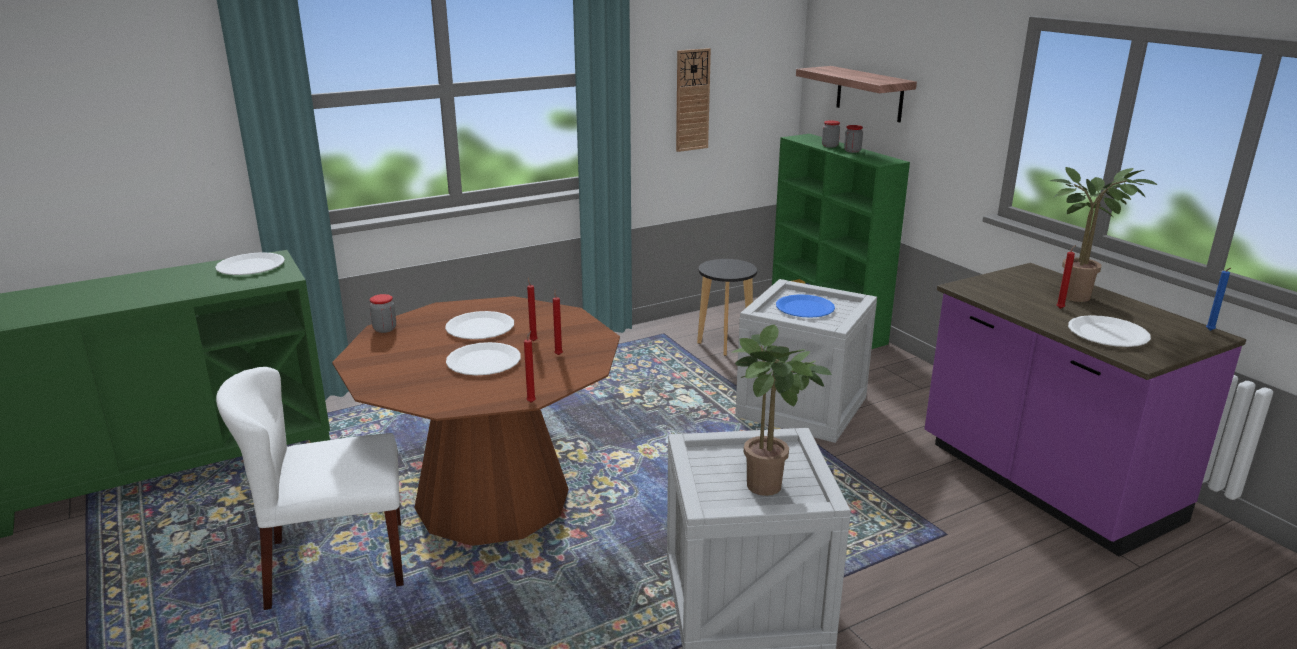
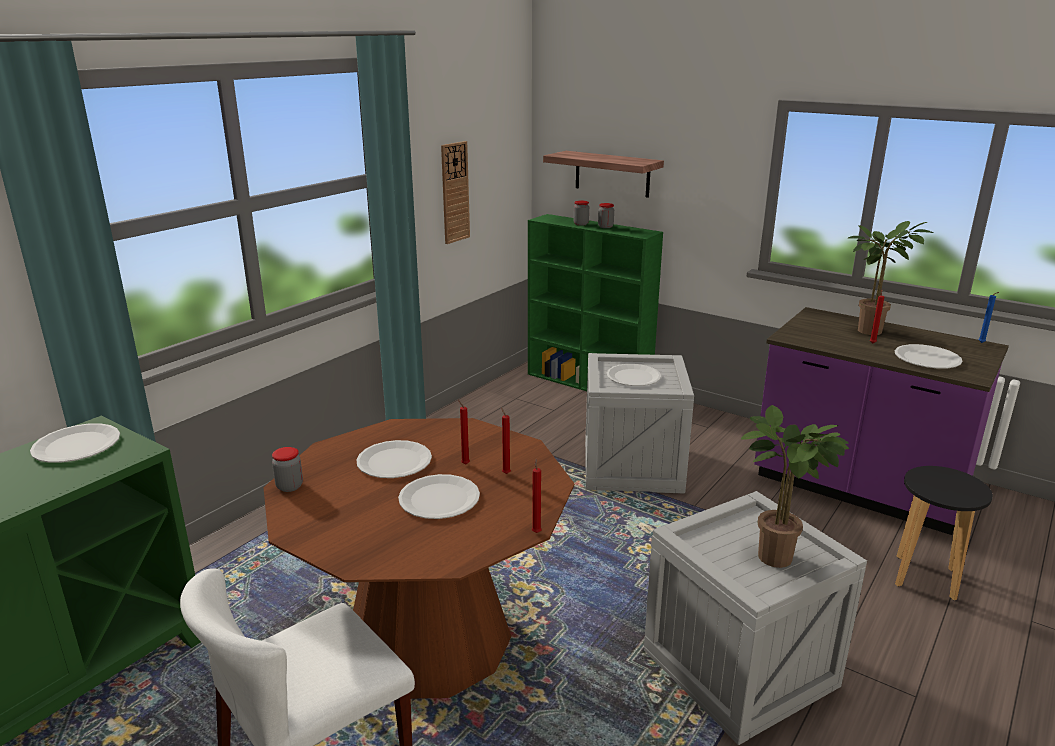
camera: 25 degrees left, 0 degrees up
(724, 344) = (519, 421): black stool -> black stool (924, 577)
(804, 308) = (633, 377): blue plate -> white plate

